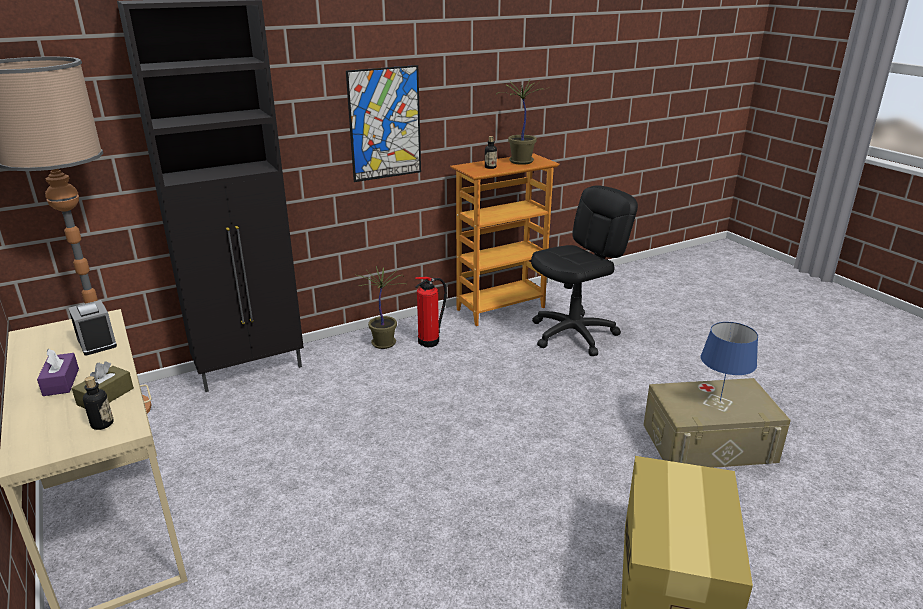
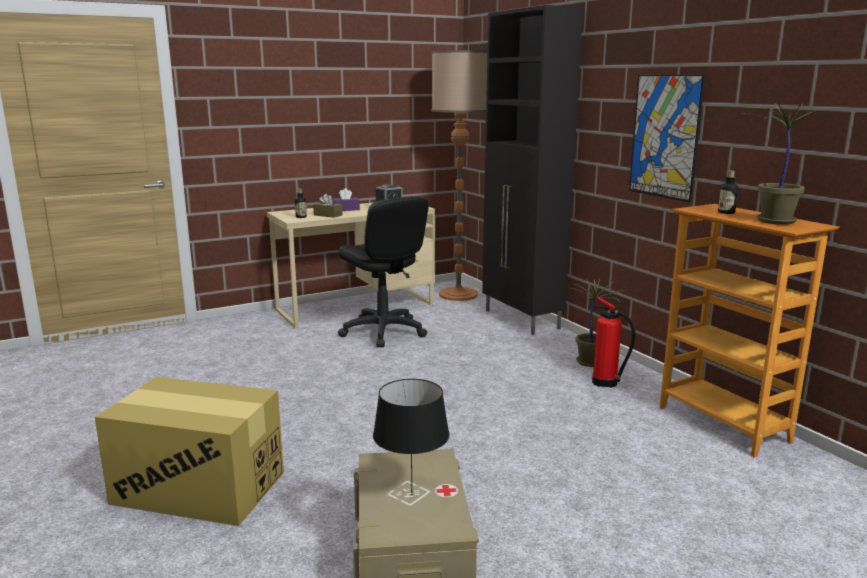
camera: 90 degrees right, 10 degrees down
(573, 334) = (679, 475): black office chair -> black office chair (383, 332)
(720, 400) = (411, 495): blue table lamp -> black table lamp

